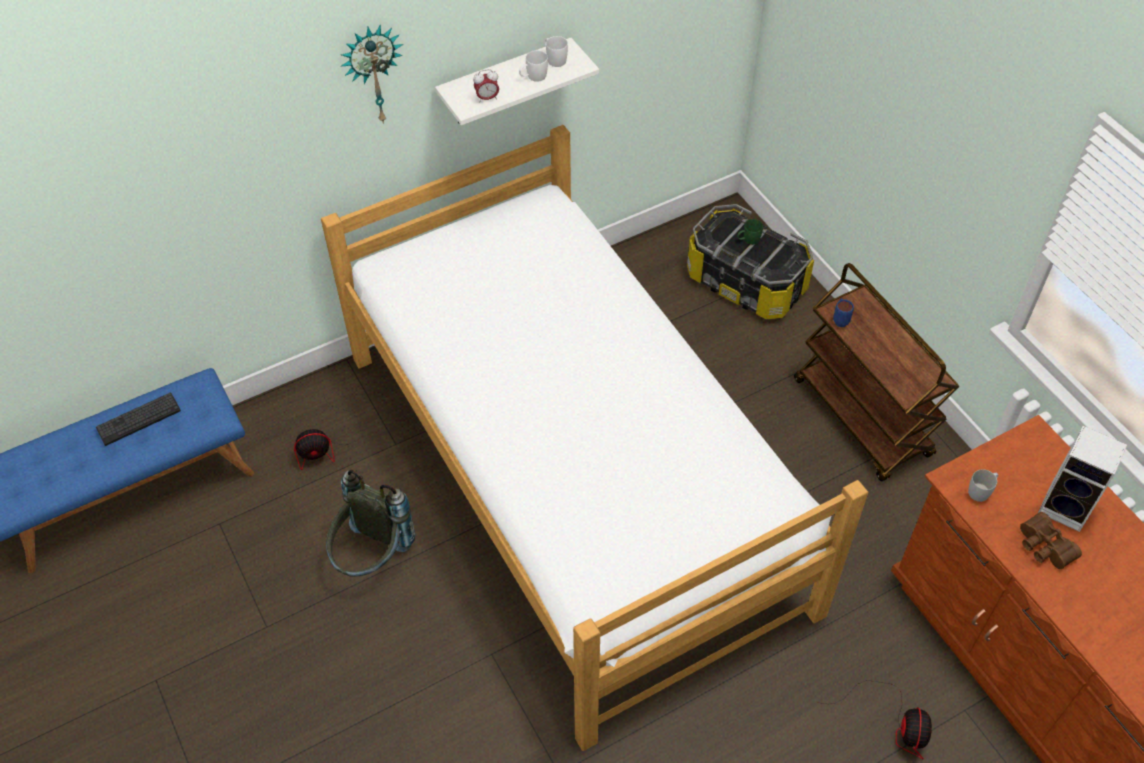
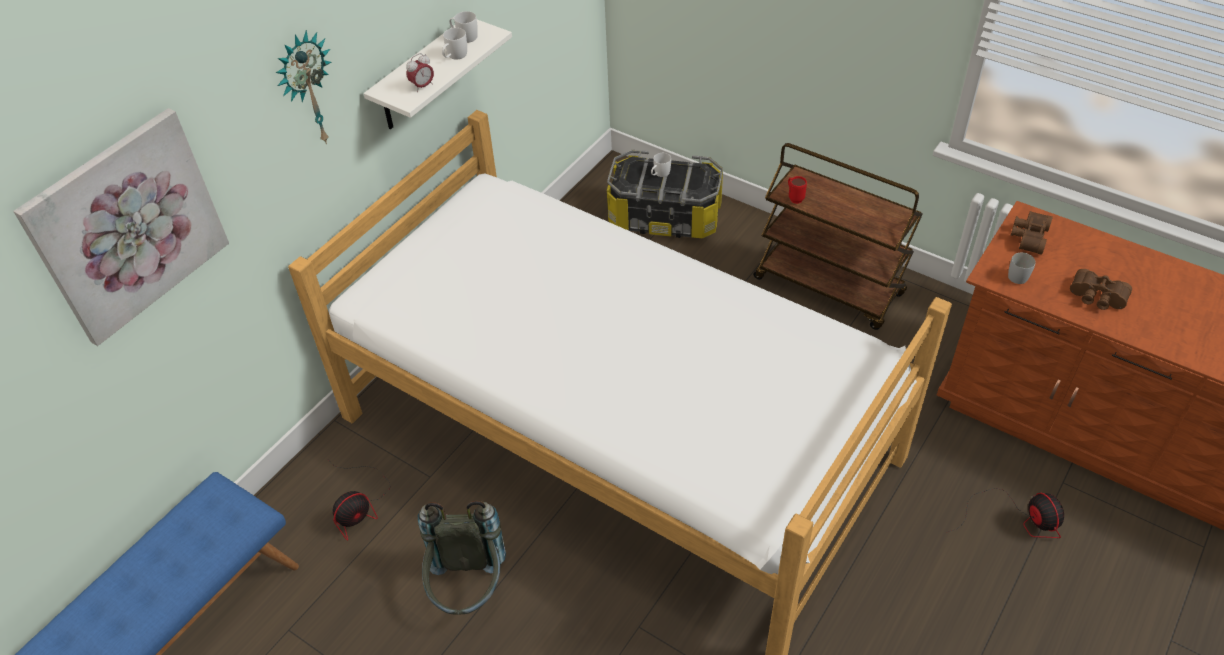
camera: 25 degrees left, 5 degrees down
(138, 419) = (163, 552): keyboard -> none
(171, 150) = (127, 226): none -> picture
(748, 240) = (659, 174): green mug -> white mug
(840, 319) = (794, 198): blue mug -> red mug
(1020, 456) = (1028, 237): none -> brown binoculars
(1067, 508) = (1091, 261): speaker -> none

